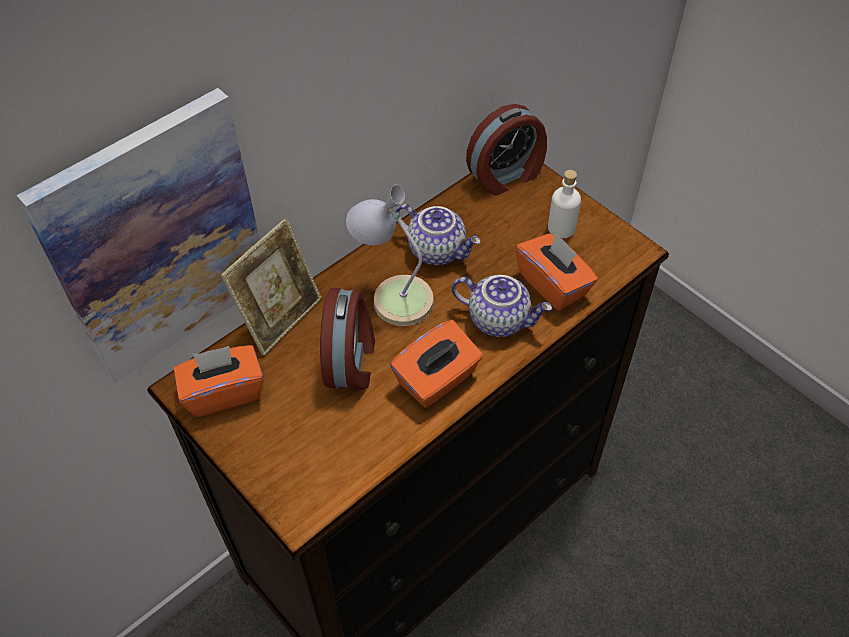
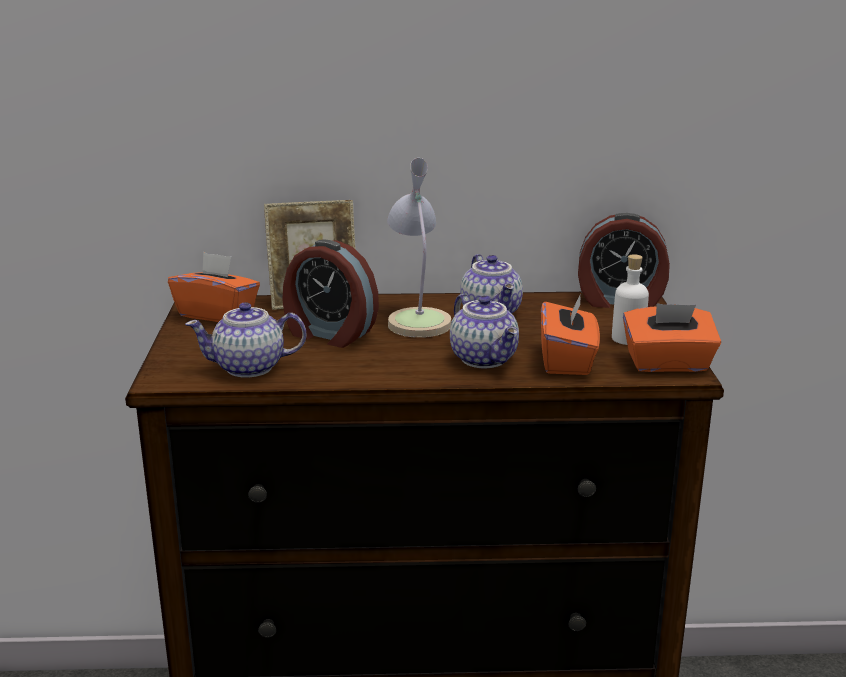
camera: 40 degrees right, 30 degrees down
(157, 241) = (228, 147): picture -> none
(347, 450) = (250, 367): none -> teapot
(351, 361) = (329, 334): alarm clock -> alarm clock turned 75 degrees clockwise
(437, 380) = (378, 365): orange tissue box -> orange tissue box (668, 364)

